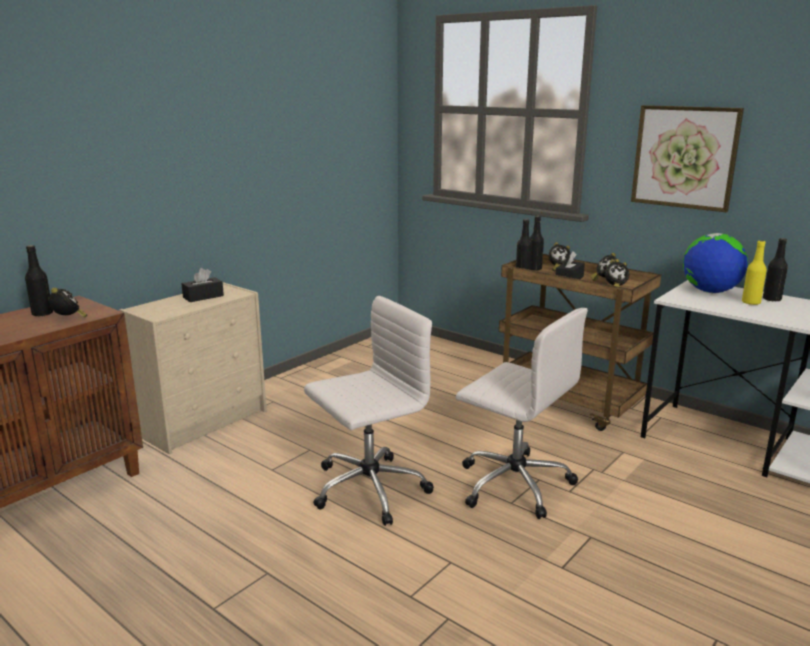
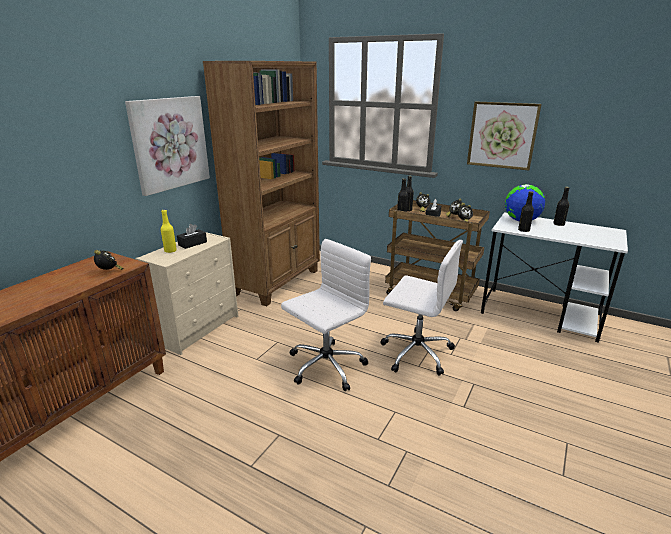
camera: 10 degrees left, 5 degrees up
(42, 314) = (86, 268): black bottle -> black bottle (523, 230)
(182, 155) = (169, 143): none -> picture
(339, 370) = (277, 282): none -> brown bookcase
(751, 302) = (548, 227): yellow bottle -> yellow bottle (170, 251)

